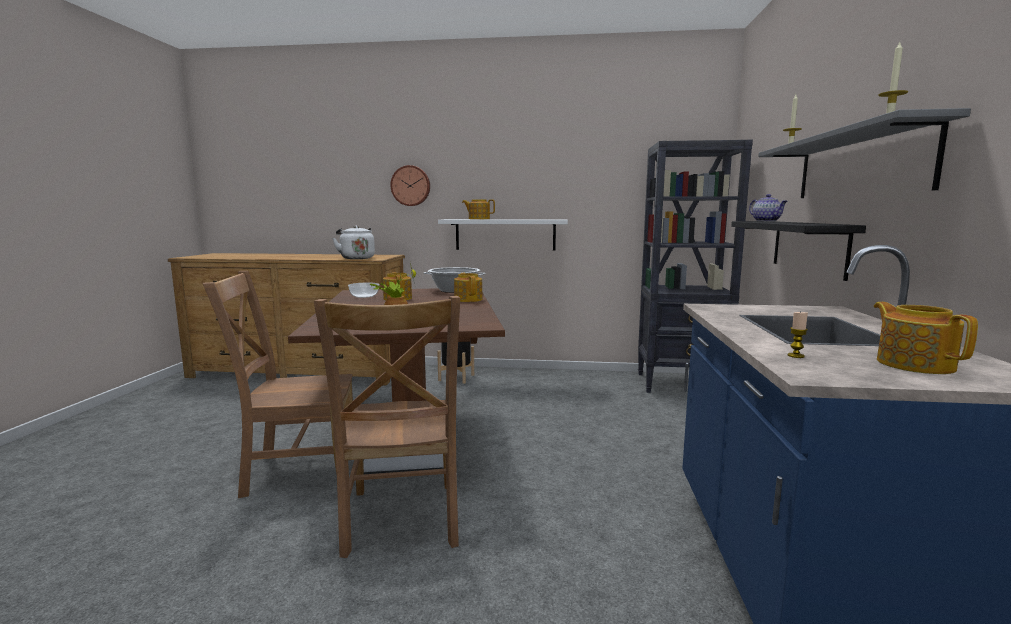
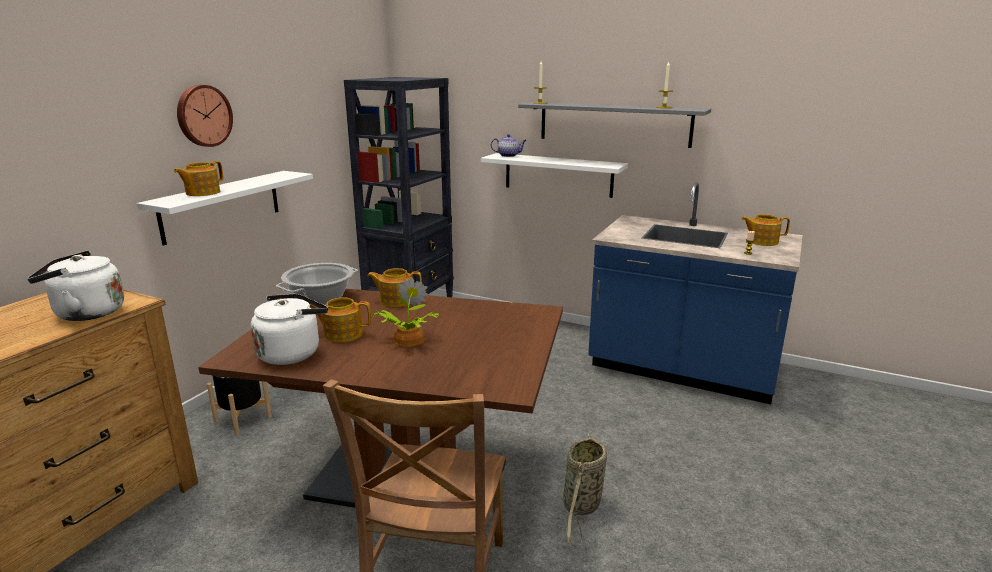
camera: 70 degrees left, 10 degrees up
(364, 296) = (292, 353): bowl -> white kettle
(401, 521) = (581, 507): brown chair -> basket
(411, 186) = (66, 156): wall clock -> wall clock (203, 116)
(808, 247) = (558, 175): black shelf -> white shelf

